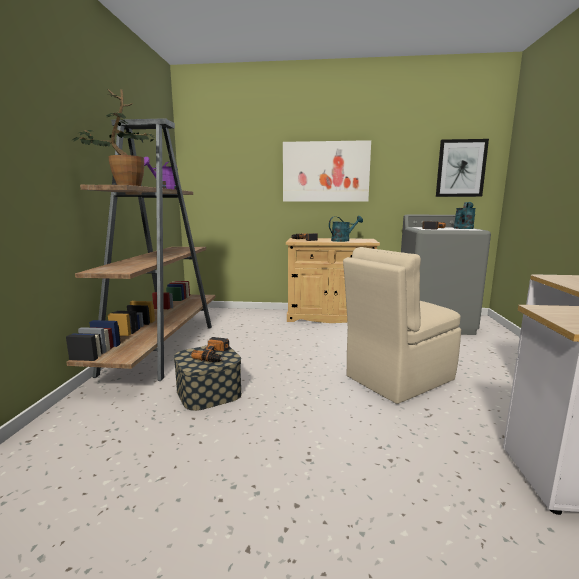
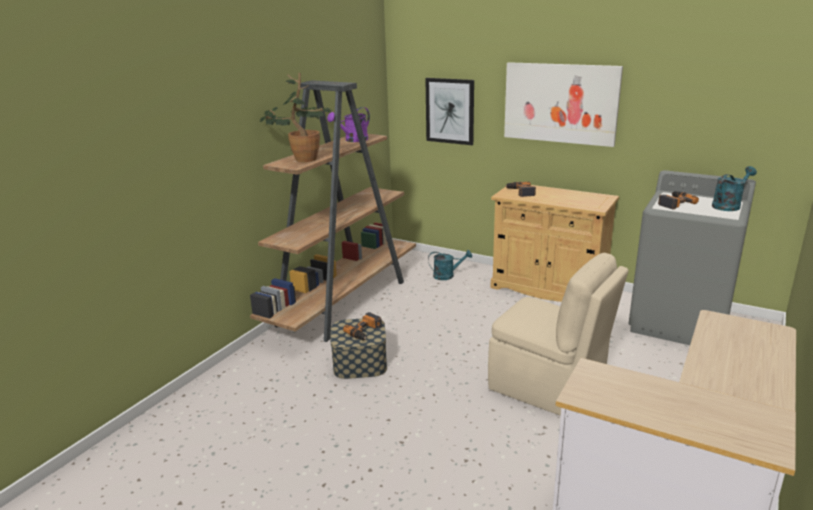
camera: 25 degrees right, 10 degrees up
(343, 240) = (567, 199): turquoise watering can -> turquoise watering can (447, 276)
(397, 378) = (549, 388): beige chair -> beige chair turned 135 degrees counterclockwise
(461, 168) = (755, 111): picture -> picture (450, 111)

